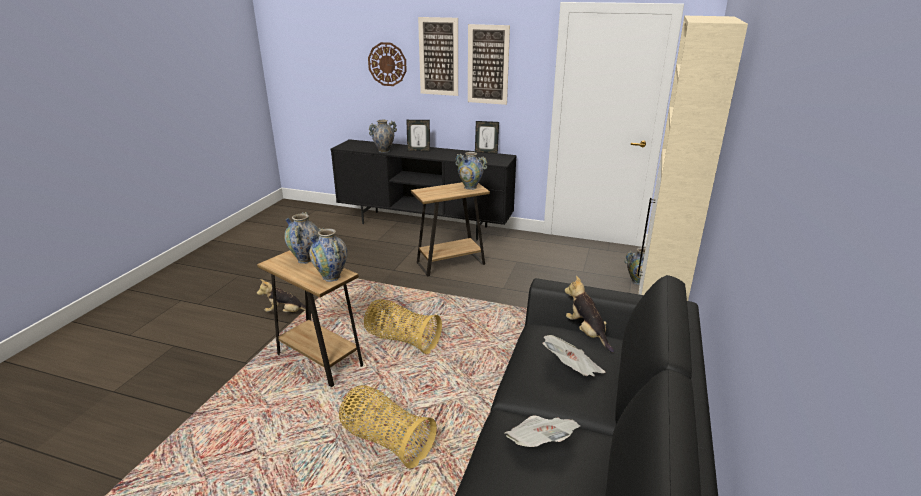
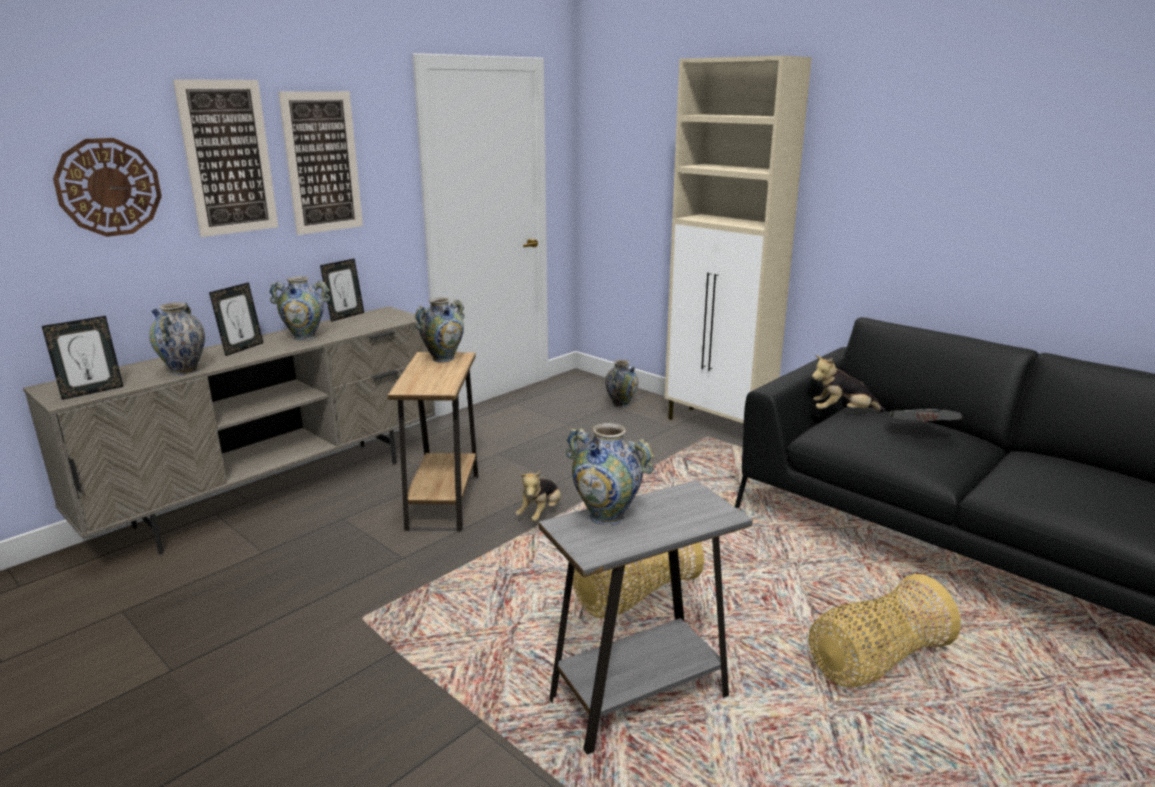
camera: 65 degrees left, 5 degrees down
(286, 313) = (434, 721): plush toy -> plush toy (541, 513)
(319, 360) = (639, 698): brown side table -> grey side table
(331, 277) = (697, 501): vase -> vase (305, 337)
(351, 147) = (92, 392): none -> picture frame
(425, 225) = (276, 492): black tv stand -> beige tv stand
(539, 443) = (1046, 479): newspaper -> none

